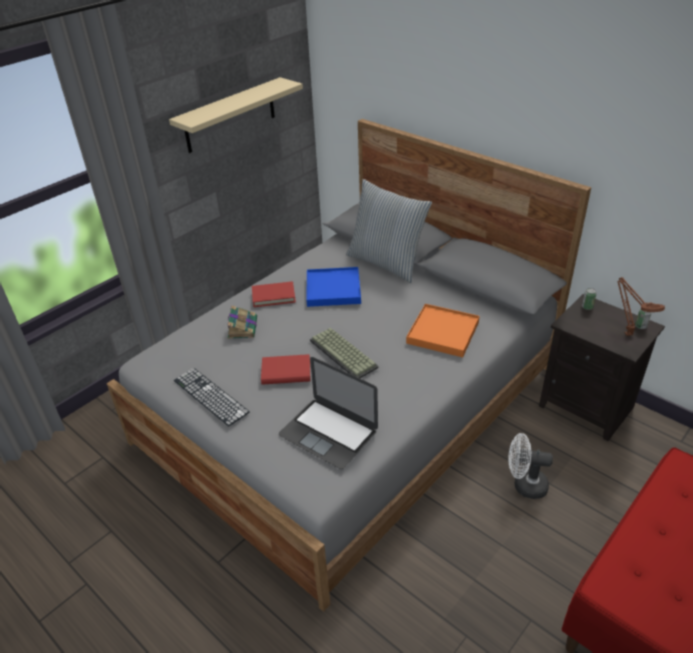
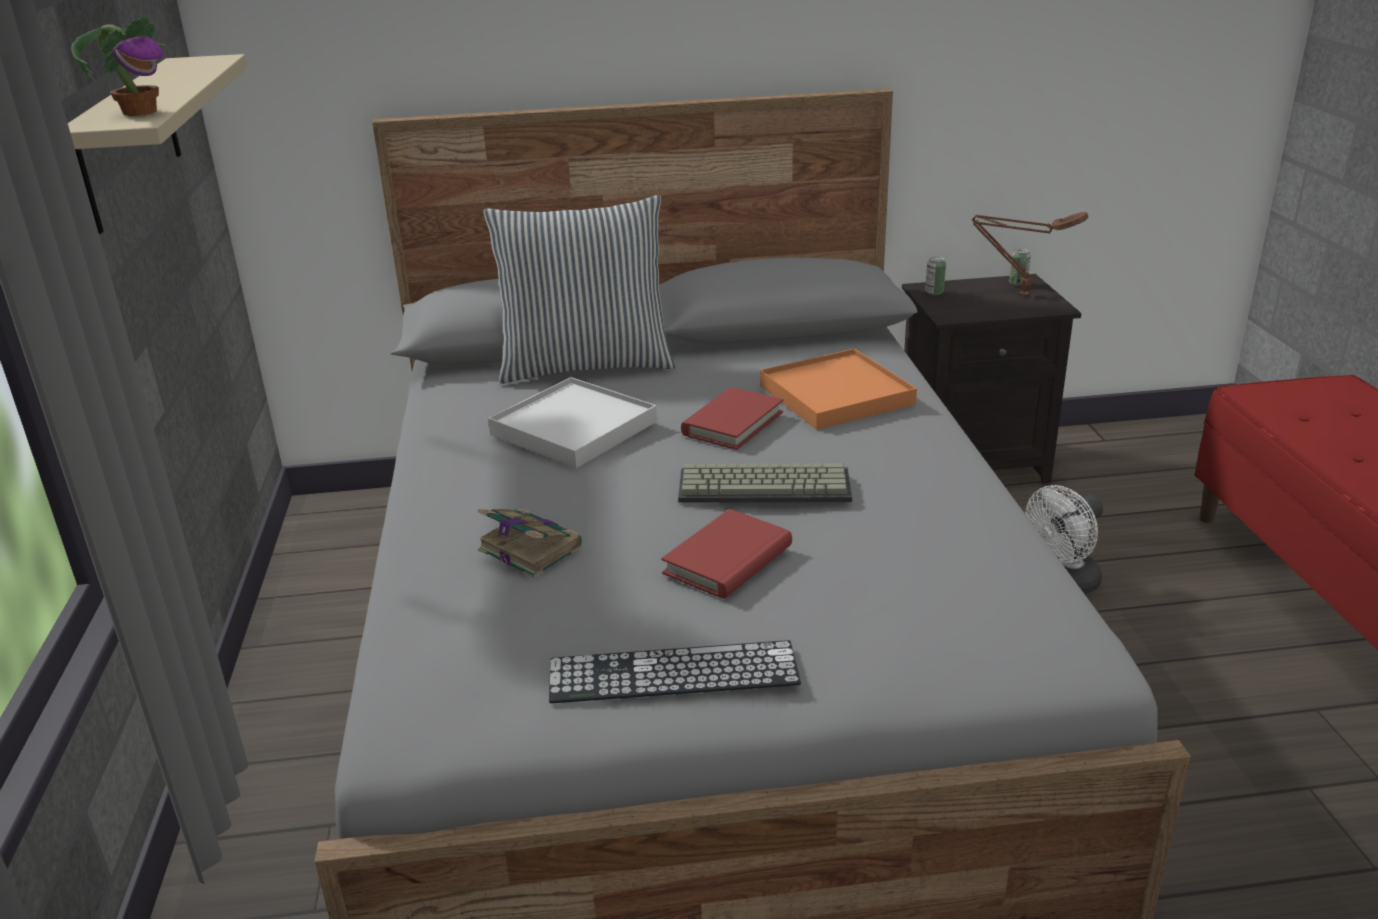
camera: 50 degrees left, 10 degrees down
(204, 115) = (140, 112): none -> potted plant
(273, 296) = (483, 487): red book -> red book (732, 423)
(328, 432) = (953, 581): laptop -> none
(333, 289) = (574, 428): blue tray -> white tray

